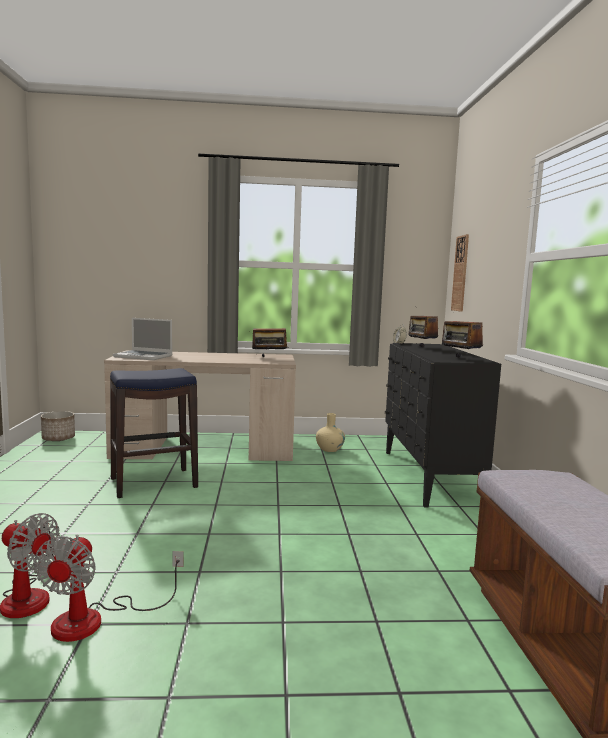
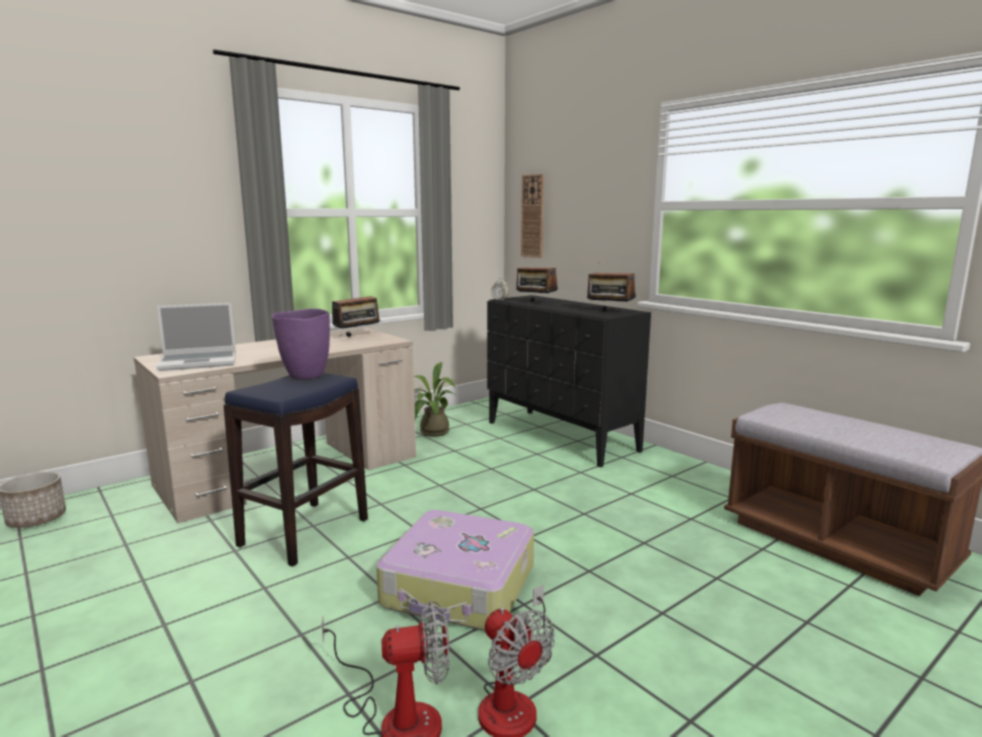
camera: 35 degrees left, 5 degrees up
(171, 370) = (306, 375): none -> purple vase
(180, 545) = (459, 587): none -> suitcase
(329, 449) = (432, 433): beige vase -> potted plant

